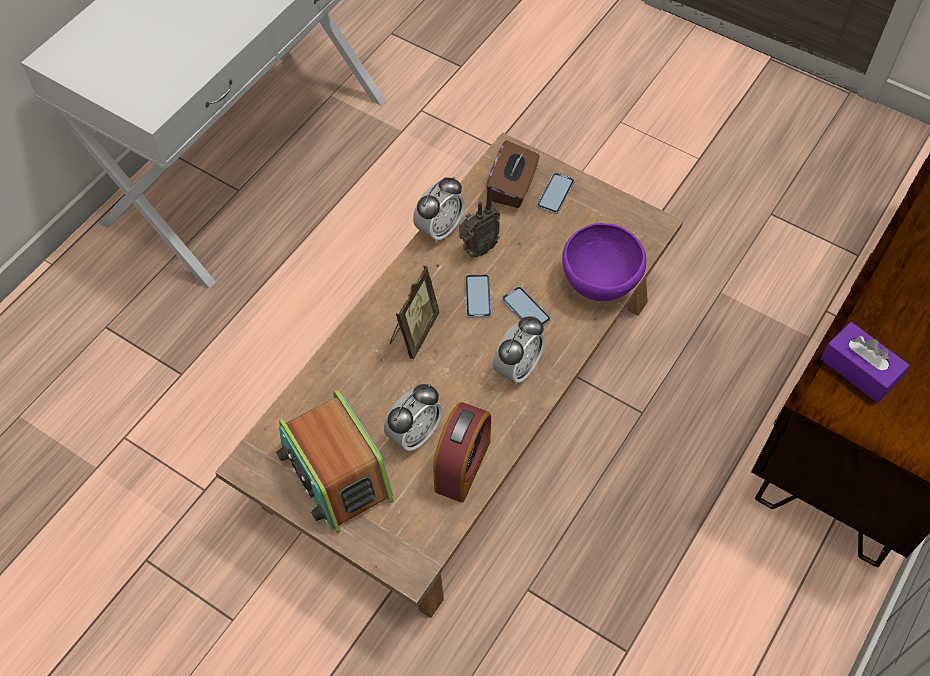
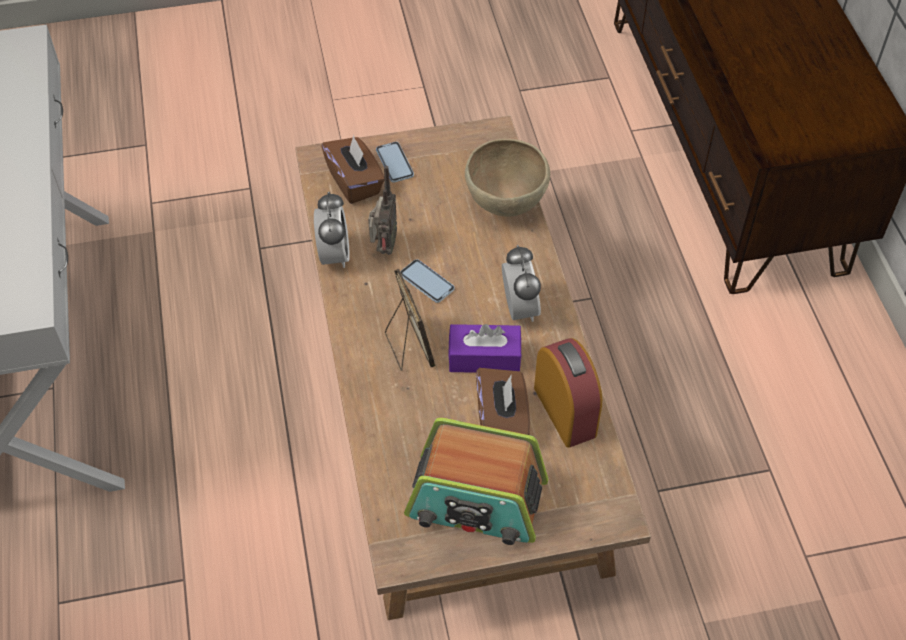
camera: 45 degrees left, 5 degrees down
(414, 434) = (502, 420): alarm clock -> brown tissue box
(526, 309) = (474, 263): phone -> none
(599, 283) = (505, 203): purple bowl -> brown bowl
(859, 369) = (775, 110): purple tissue box -> purple tissue box (484, 357)

